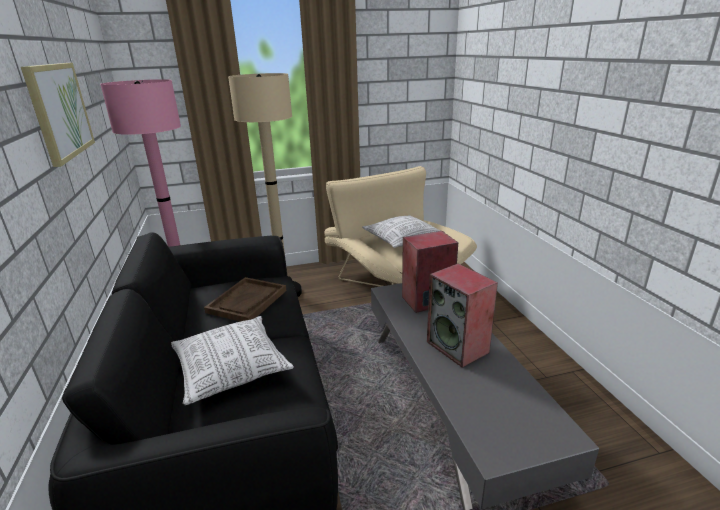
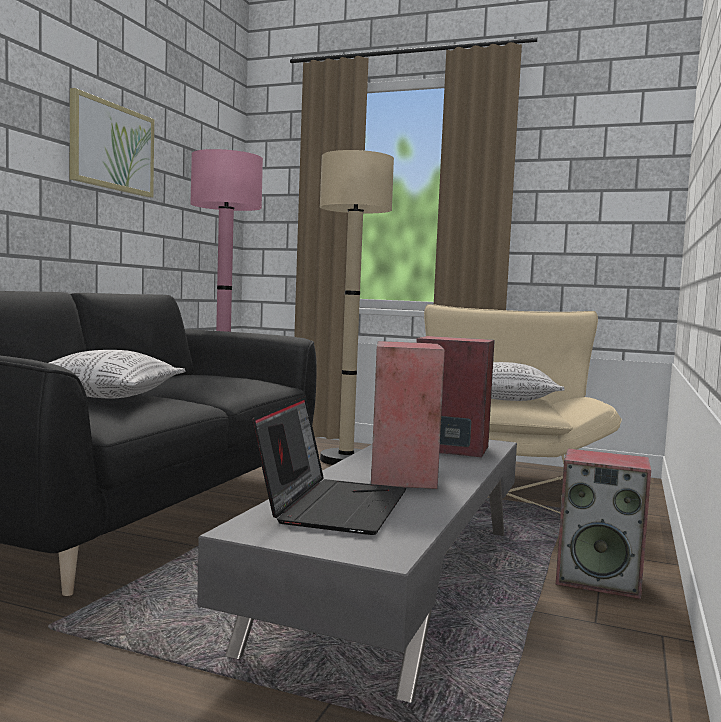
camera: 35 degrees right, 20 degrees down
(247, 301) = (213, 381): brown tray -> none
(482, 402) = (332, 505): none -> laptop
(514, 344) = (599, 580): none -> speaker

